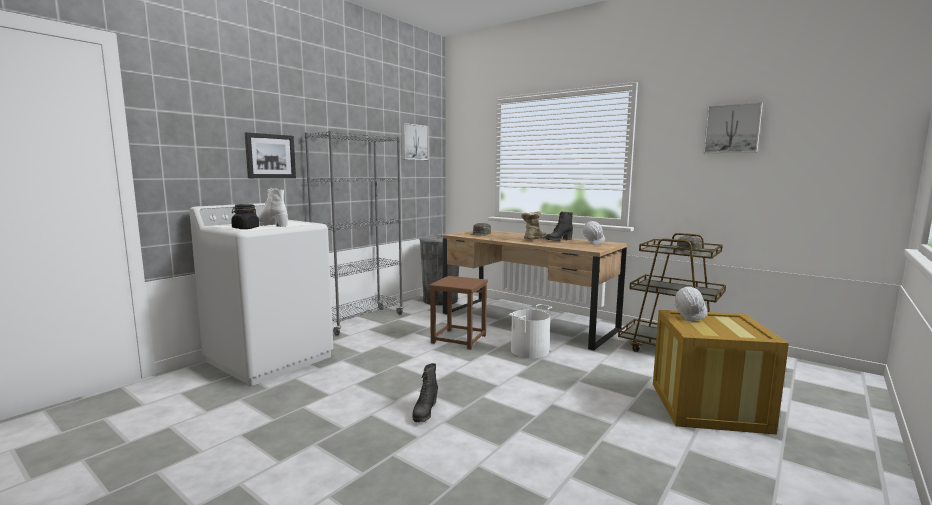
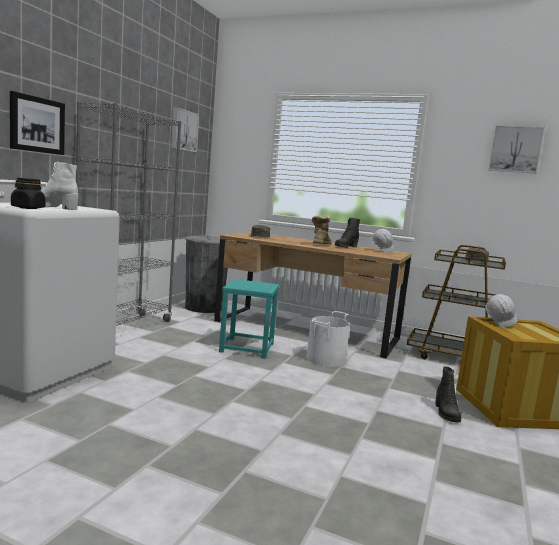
camera: 15 degrees left, 0 degrees up
(425, 412) = (254, 424): black boot -> black boot (446, 413)
(458, 339) = (246, 348): brown stool -> turquoise stool

